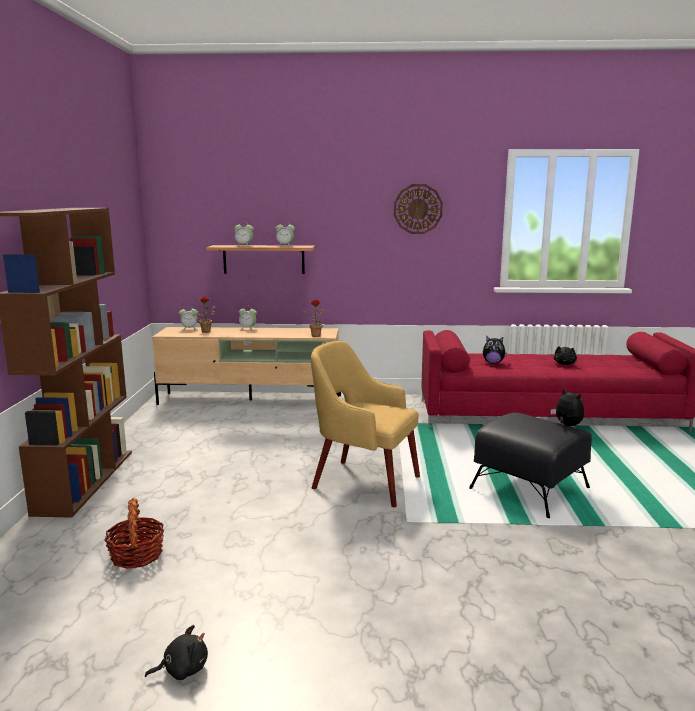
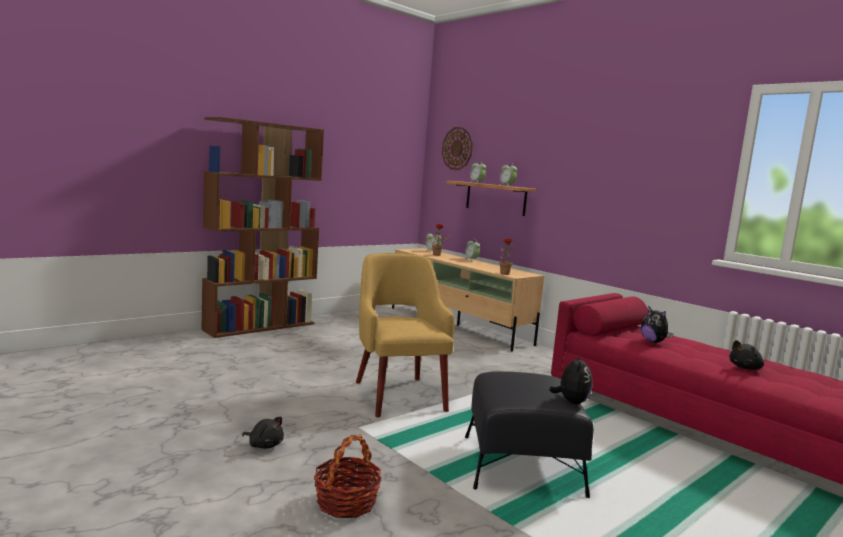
camera: 45 degrees right, 5 degrees down
(137, 555) = (192, 365): basket -> basket (346, 502)
(182, 669) = (80, 414): black plush toy -> black plush toy (264, 445)
(418, 209) = (636, 156): wall clock -> wall clock (457, 148)

